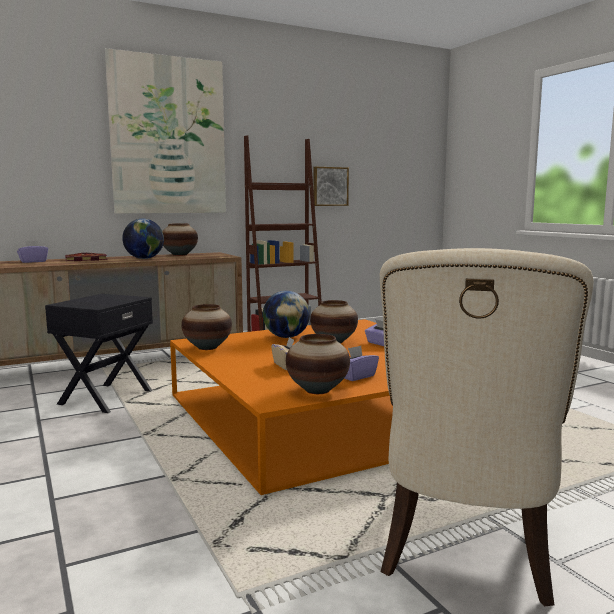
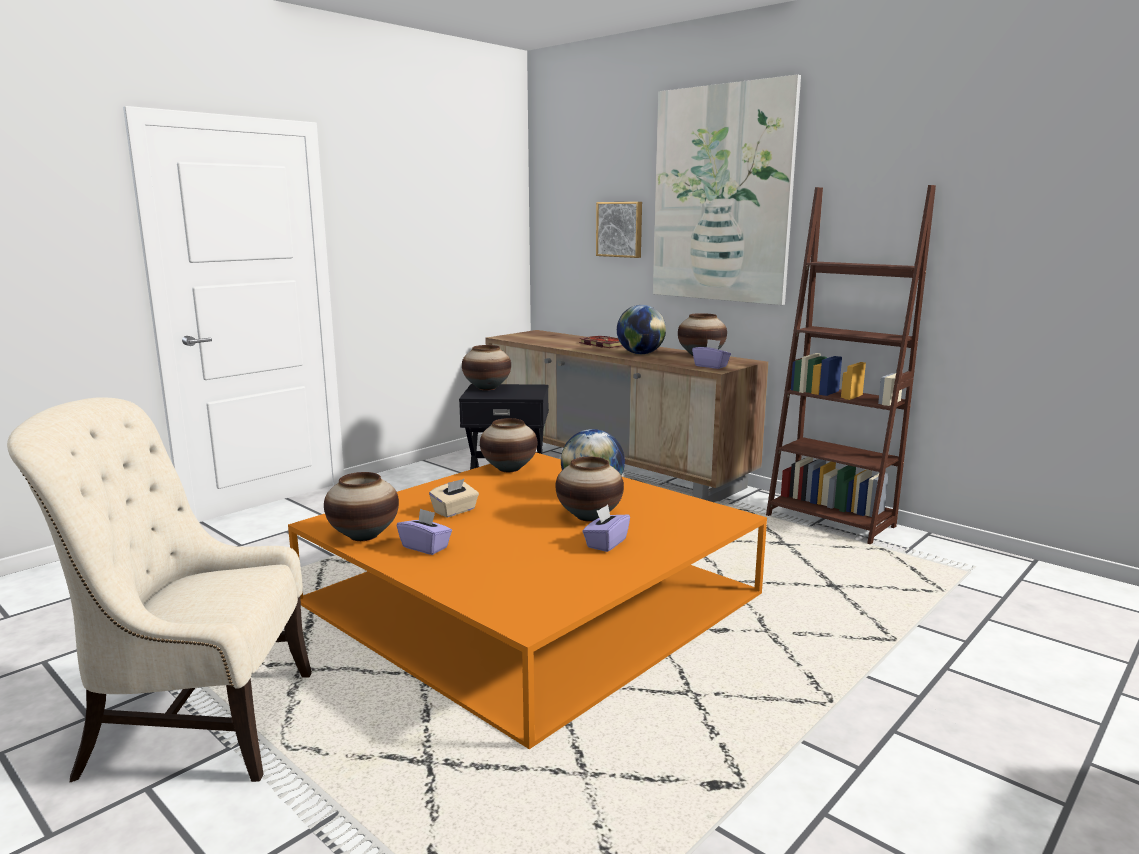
camera: 70 degrees right, 5 degrees up
(33, 261) = (565, 338): purple tissue box -> purple tissue box (711, 366)
(78, 303) = (487, 388): none -> vase
(330, 186) = (985, 273): picture -> picture (620, 229)

